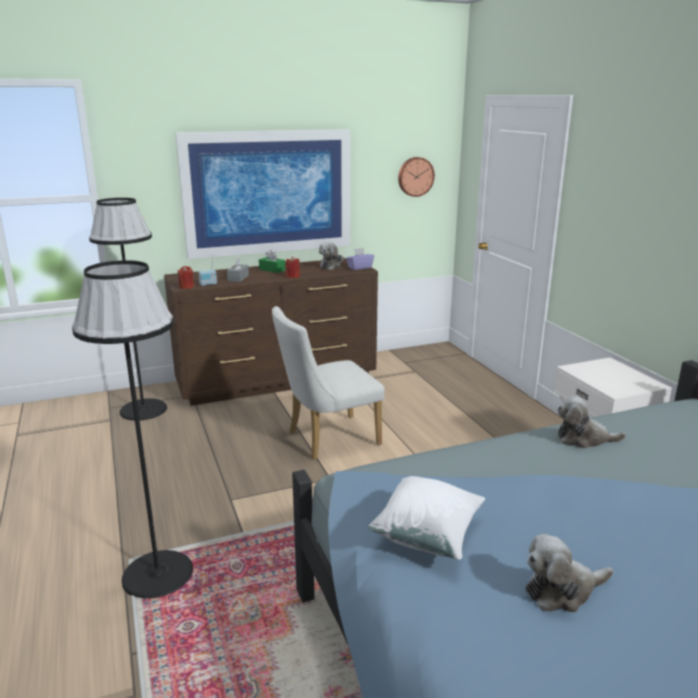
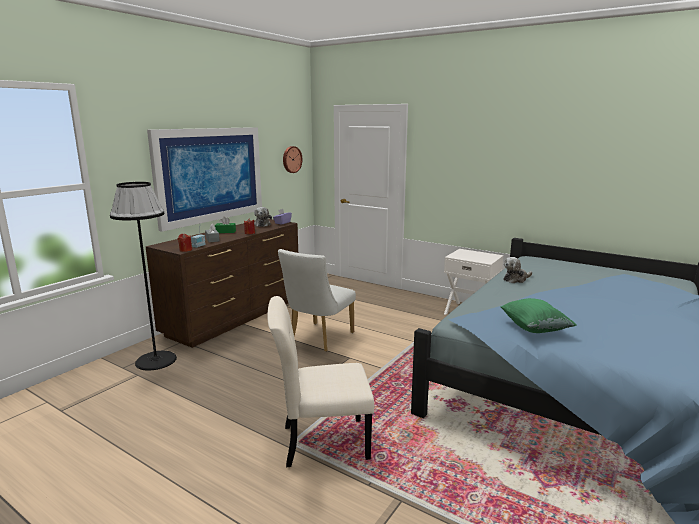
camera: 35 degrees left, 5 degrees down
(157, 574) = (321, 442): black floor lamp -> beige chair
(427, 536) = (534, 328): white pillow -> green pillow
(562, 590) = (608, 328): plush toy -> none

